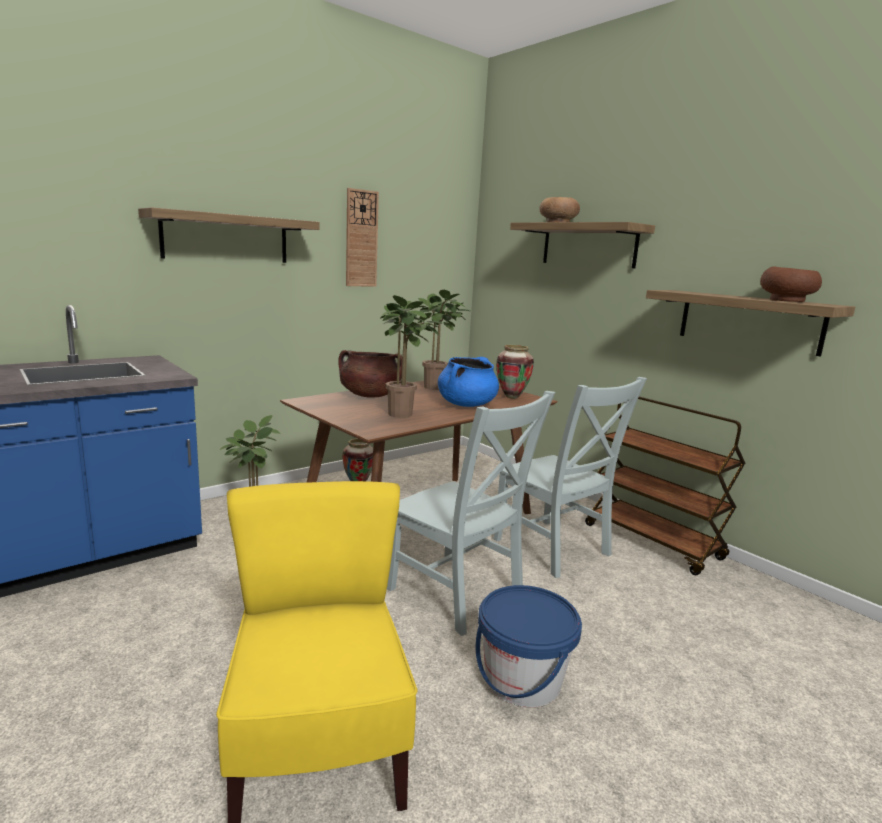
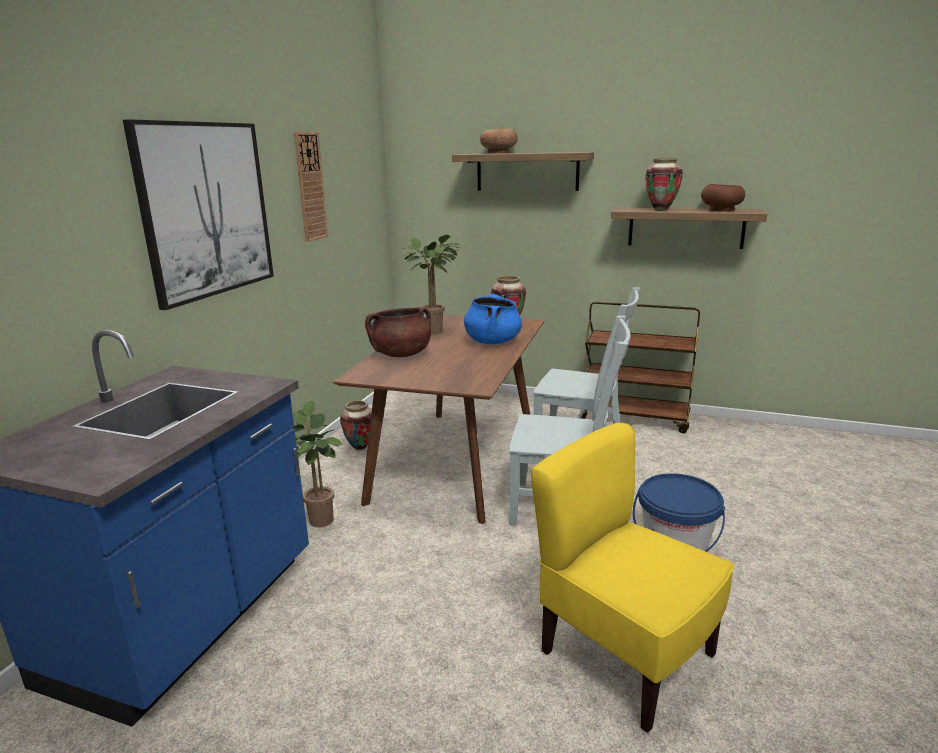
camera: 30 degrees left, 5 degrees up
(226, 238) = (206, 210): shelf -> picture
(403, 415) = (468, 365): potted plant -> none
(708, 294) = (661, 210): none -> vase

